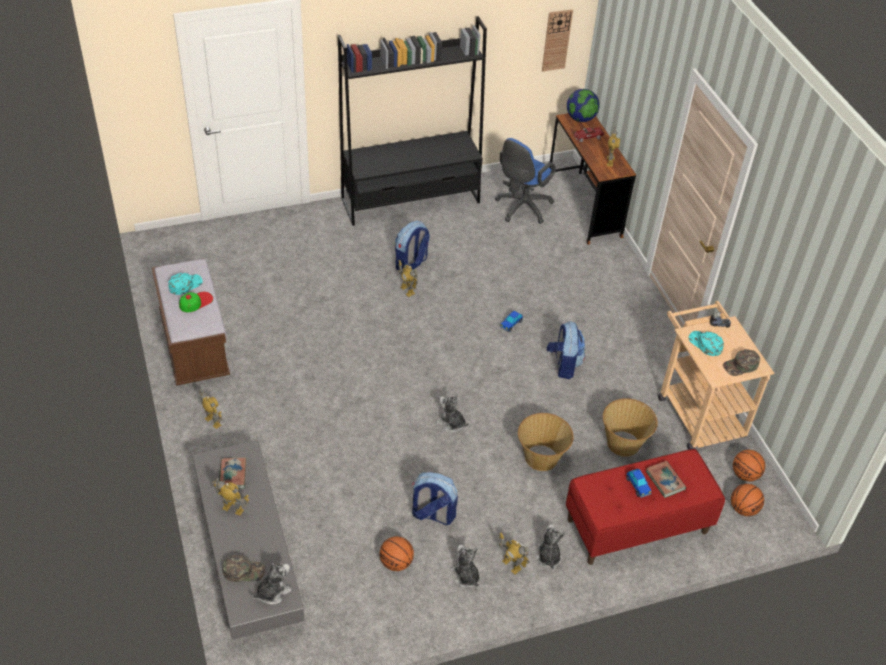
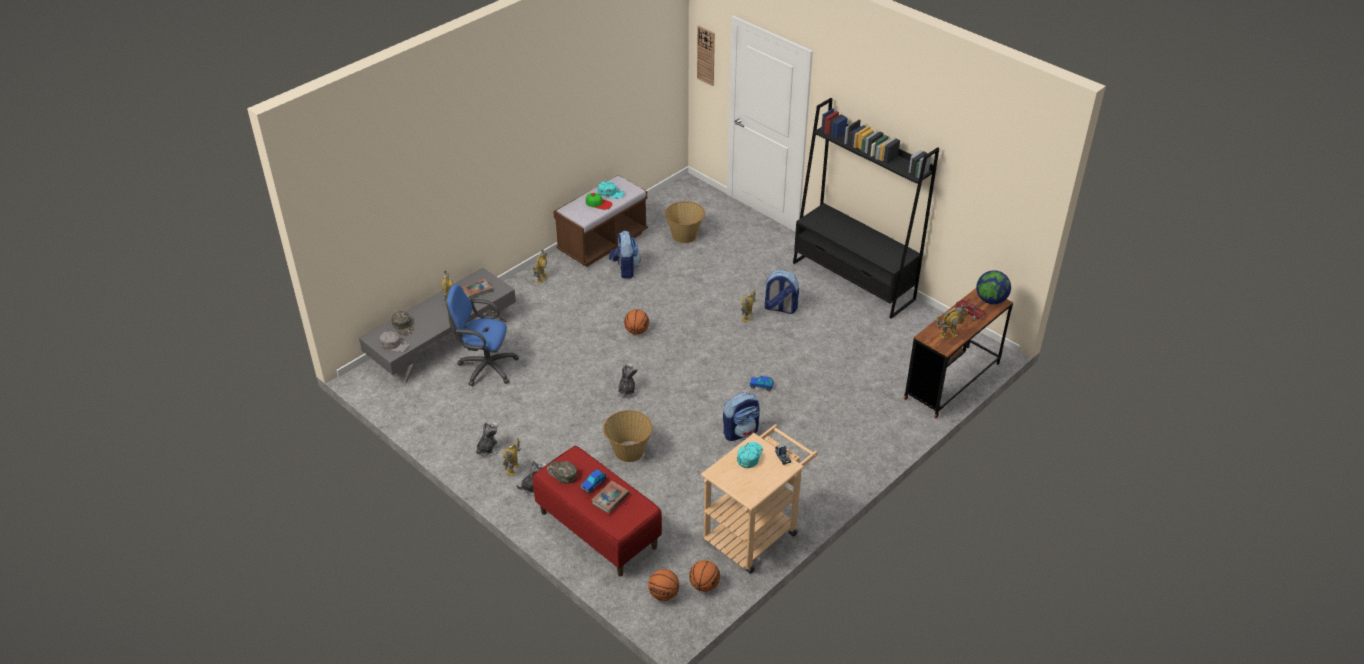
camera: 65 degrees right, 5 degrees down
(273, 592) = (394, 344): plush toy -> grey cap
(396, 563) = (478, 409): basketball -> basketball (637, 331)
(432, 514) = (533, 412): backpack -> backpack (625, 269)
(521, 208) = (909, 344): blue office chair -> blue office chair (484, 367)
(556, 40) = (1009, 217): wall clock -> wall clock (706, 55)
(623, 443) = (681, 495): basket -> basket (684, 236)
(740, 366) = (740, 485): green cap -> green cap (562, 473)

